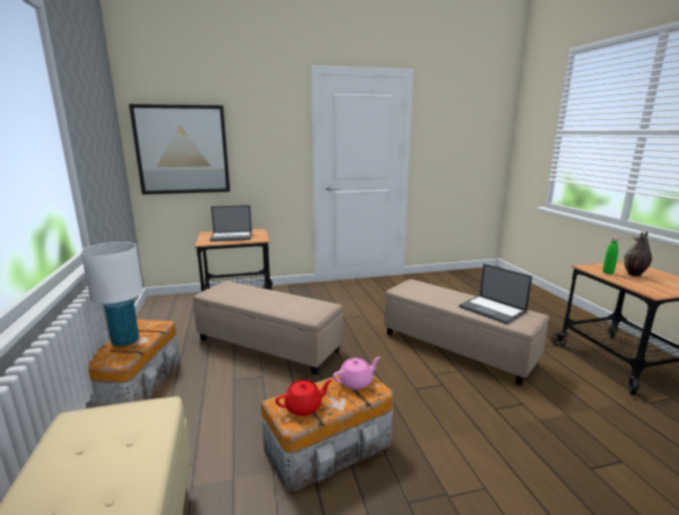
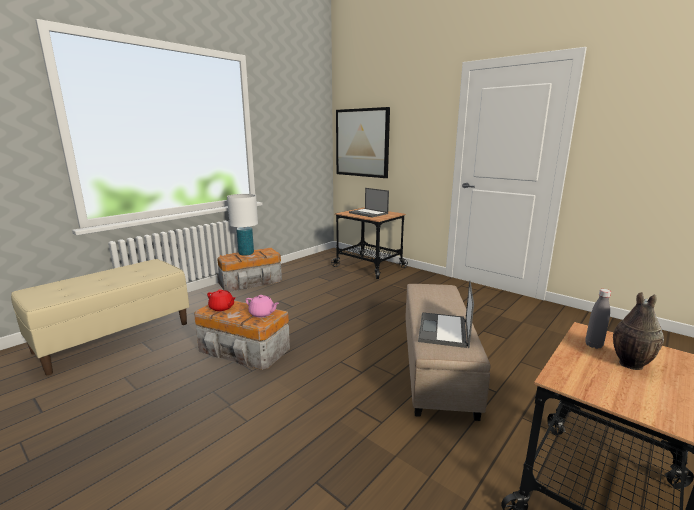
camera: 55 degrees right, 0 degrees up
(267, 345) = (327, 295): beige ottoman -> none
(607, 272) = (593, 345): green bottle -> grey bottle

